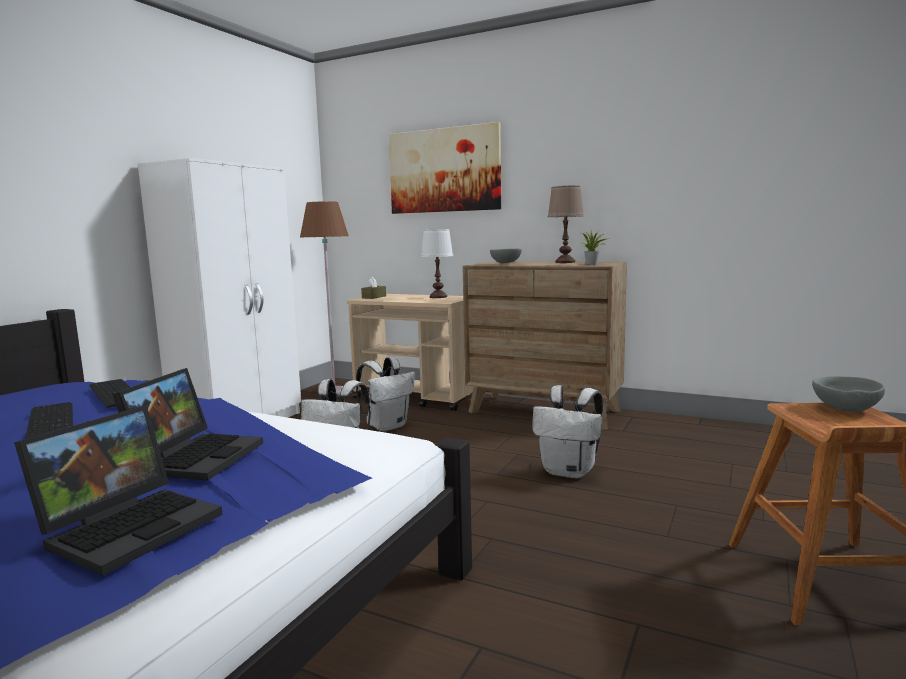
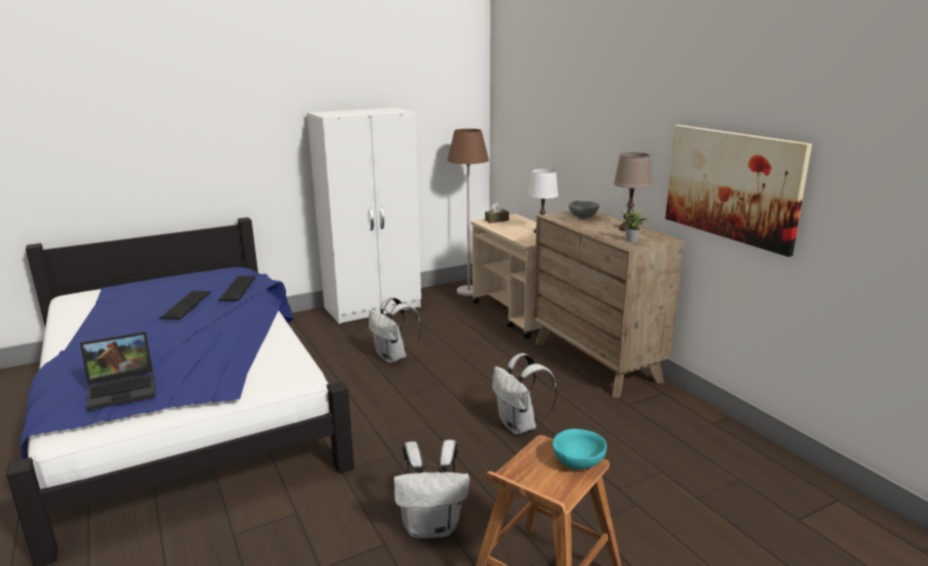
camera: 35 degrees right, 10 degrees up
(196, 456) = (198, 354): laptop -> none
(387, 426) = (458, 338): white backpack -> white backpack (432, 526)
(444, 170) = (564, 112): picture -> picture (731, 185)
(845, 409) = (578, 462): grey bowl -> turquoise bowl

